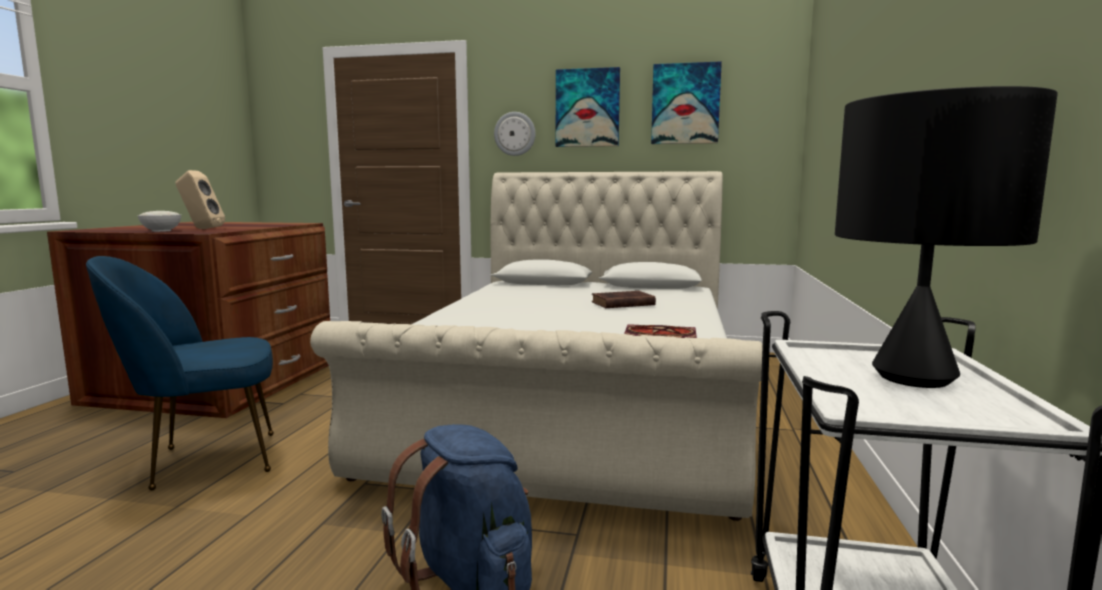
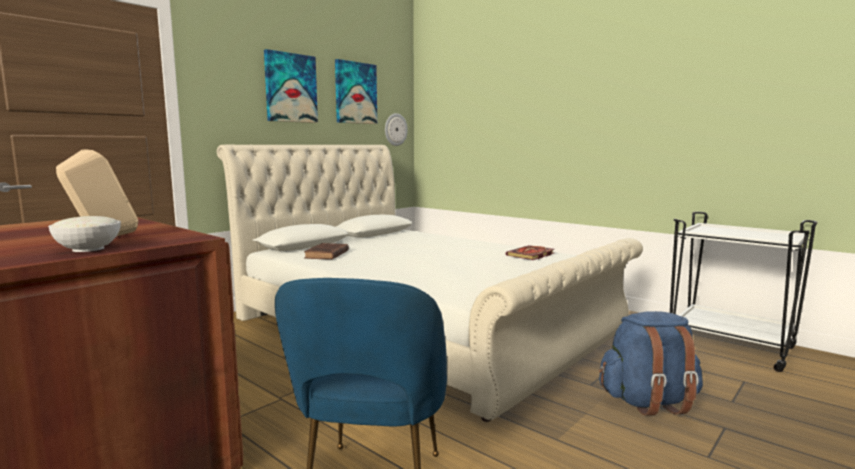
camera: 60 degrees left, 0 degrees up
(515, 134) = (228, 106): wall clock -> wall clock (395, 129)
(621, 304) = (426, 245): brown book -> brown book (326, 255)
(914, 379) = (737, 232): black table lamp -> none

